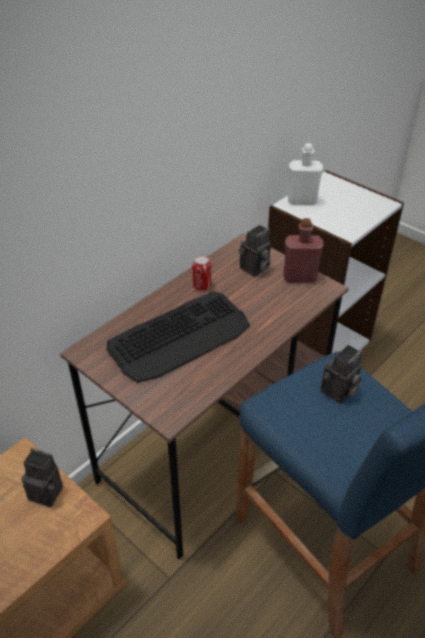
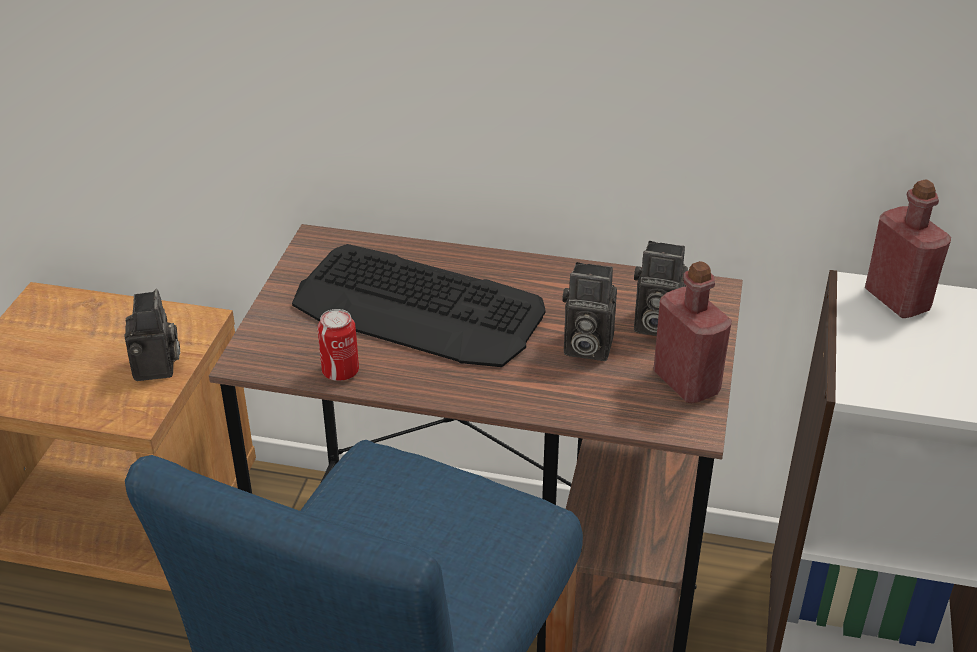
camera: 60 degrees right, 5 degrees down
(202, 286) = (554, 287): can -> can (340, 371)
(302, 200) = (897, 300): white bottle -> red bottle
(338, 392) = (449, 533): camera -> camera (585, 347)

